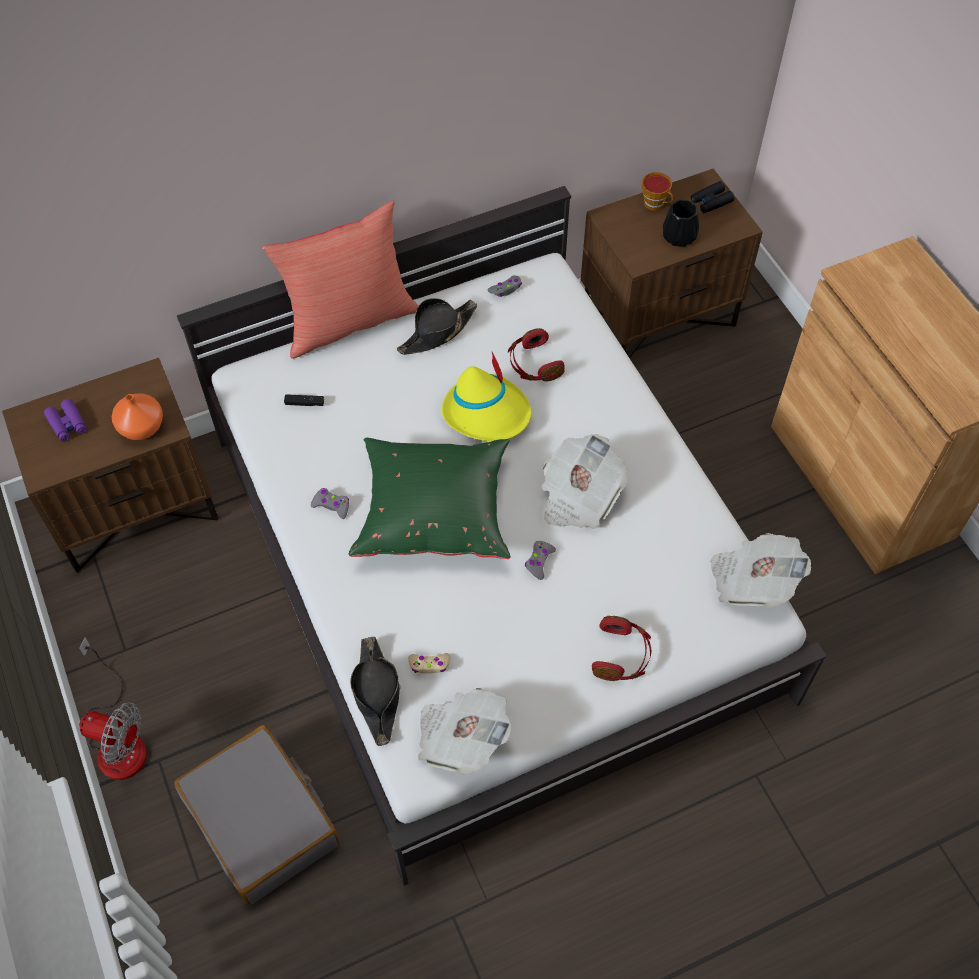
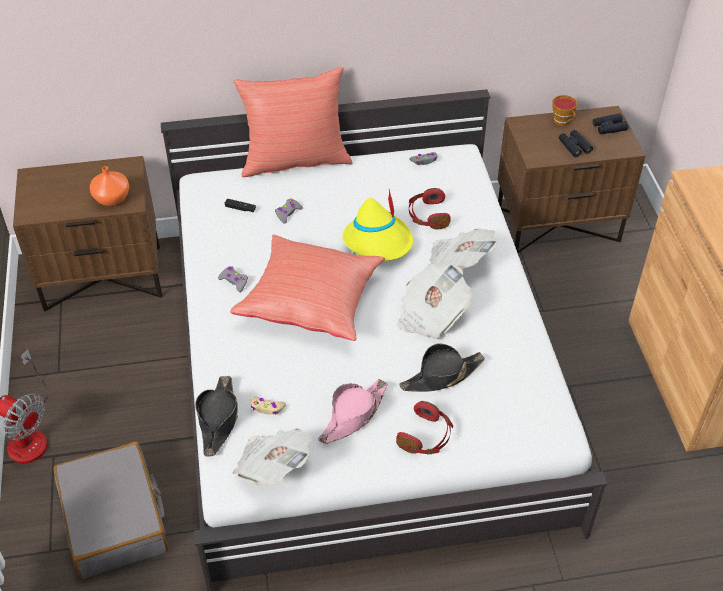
camera: 15 degrees right, 10 degrees down
(67, 424) = (60, 186): purple binoculars -> none
(434, 512) = (311, 302): green pillow -> red pillow
(437, 332) = (360, 180): black hat -> black hat (441, 376)
(531, 649) = (353, 415): none -> pink hat
(539, 561) = (382, 354): grey game controller -> grey game controller (288, 213)
(679, 236) = (574, 146): black vase -> black binoculars
(752, 581) = (556, 406): newspaper -> newspaper (459, 261)

